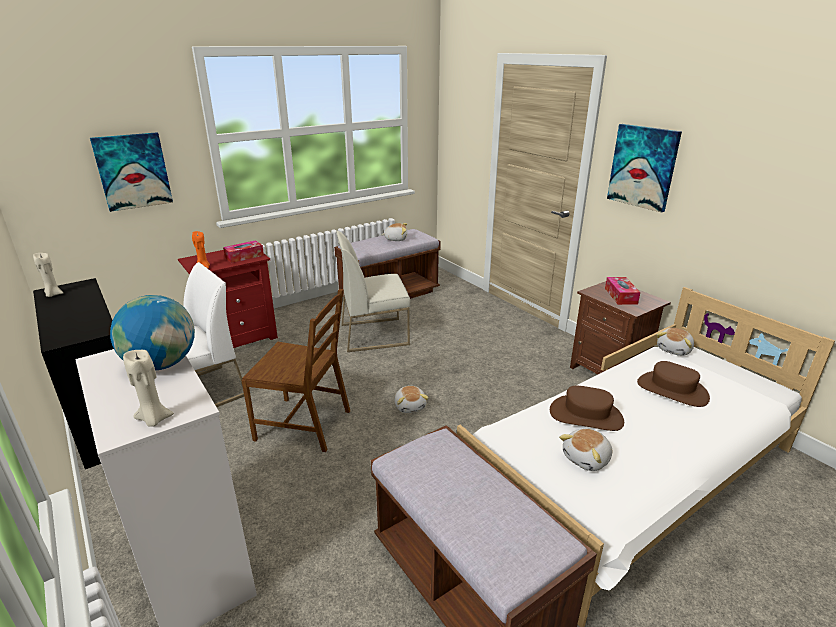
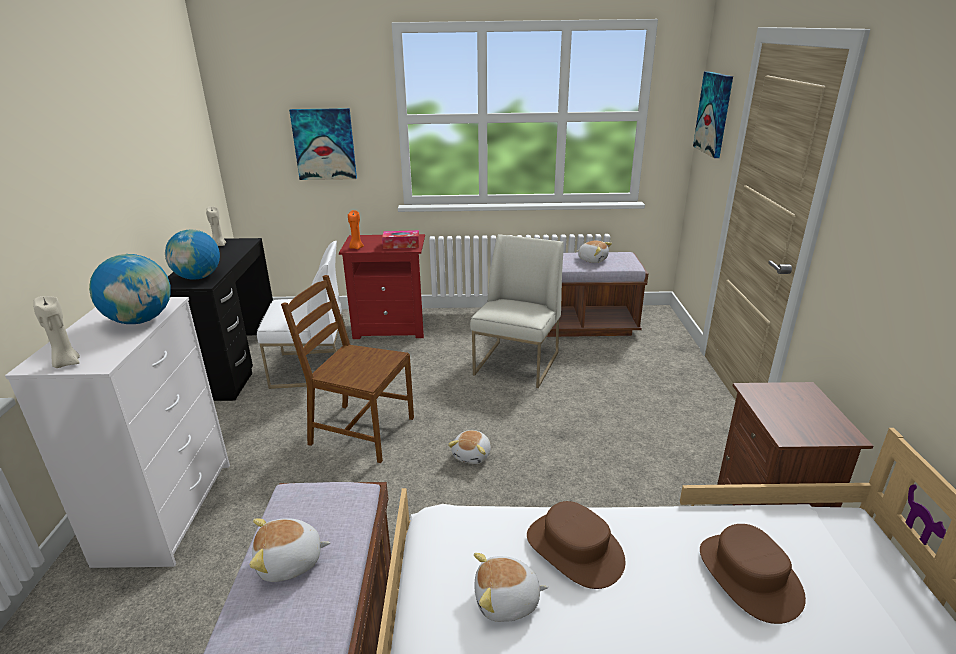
camera: 35 degrees right, 0 degrees up
(83, 328) = (198, 277): none -> globe
(304, 424) = (360, 431): brown chair -> brown chair turned 150 degrees clockwise
(375, 334) = (517, 364): white chair -> white chair turned 90 degrees clockwise
(620, 296) = (793, 410): tissue box -> none
(643, 167) = (882, 215): picture -> picture (714, 114)
(674, 350) = (834, 522): plush toy -> plush toy (290, 563)

